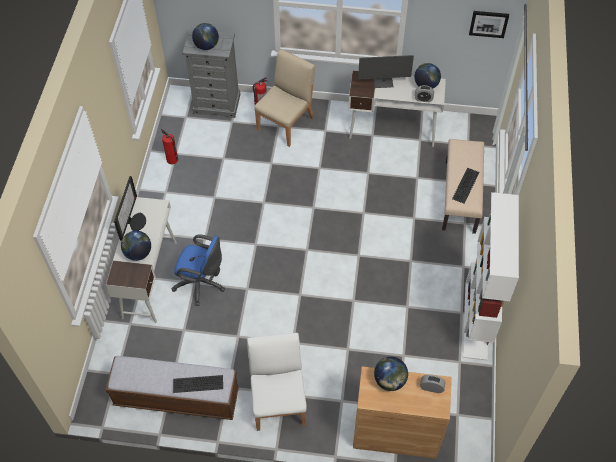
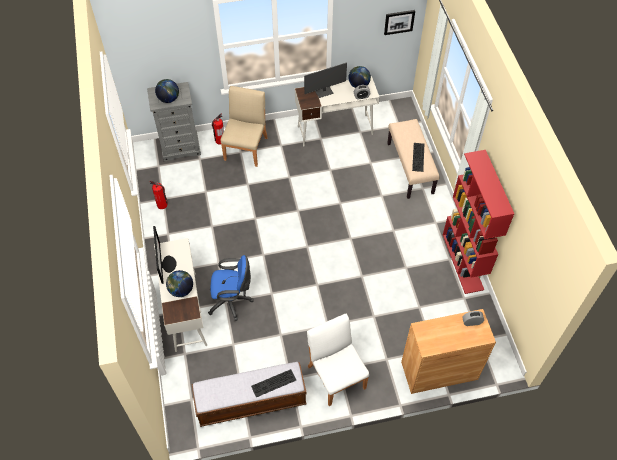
camera: 20 degrees left, 0 degrees up
(389, 381) = (437, 327): globe -> none
(476, 321) = (463, 262): white bookcase -> red bookcase

